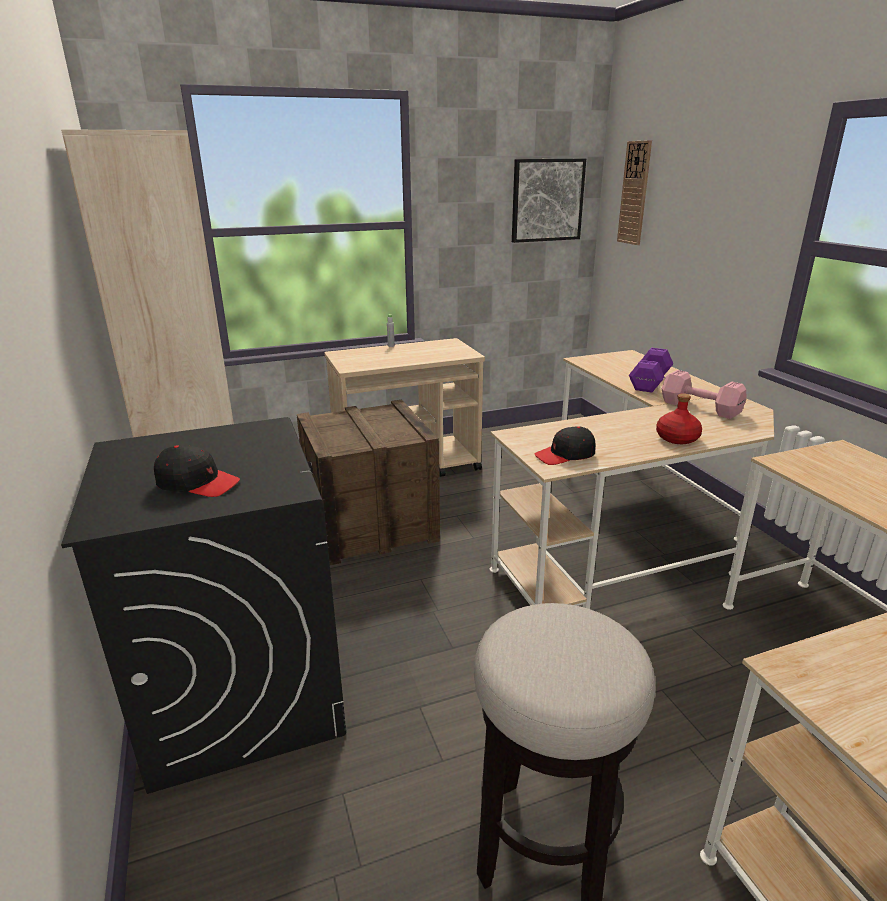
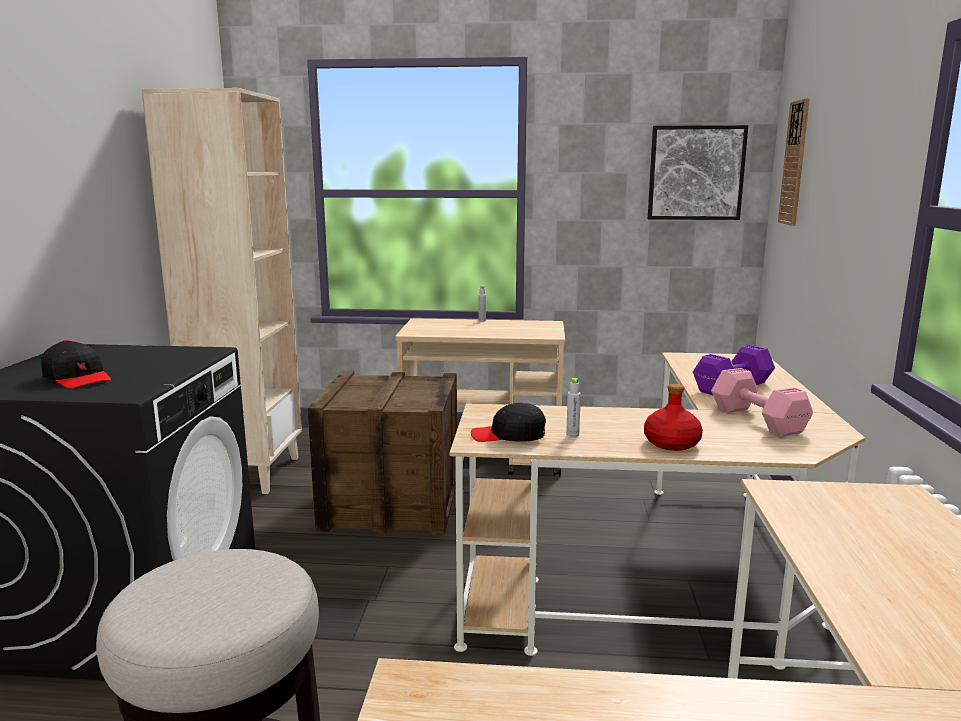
camera: 25 degrees right, 10 degrees down
(606, 445) = (572, 435): none -> grey bottle

